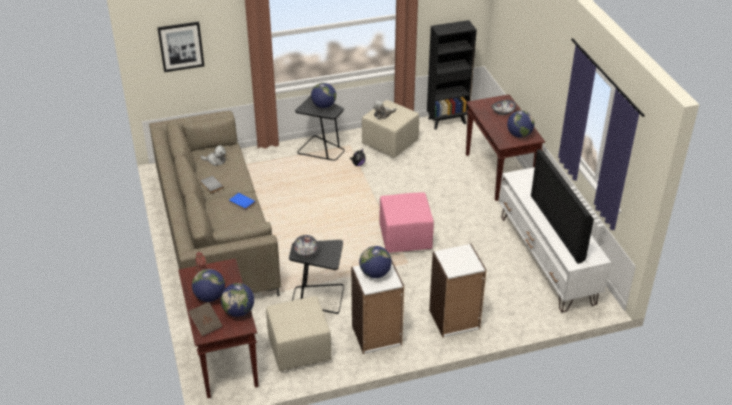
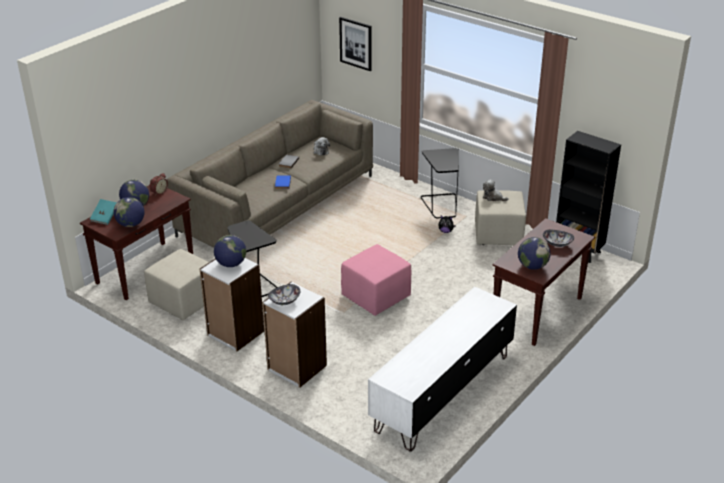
camera: 55 degrees right, 5 degrees down
(206, 324) = (105, 217): brown book -> turquoise book
(306, 252) = (242, 230): bowl -> bowl (284, 301)
(324, 106) = (447, 159): globe -> none
(559, 227) = (430, 350): television -> none

